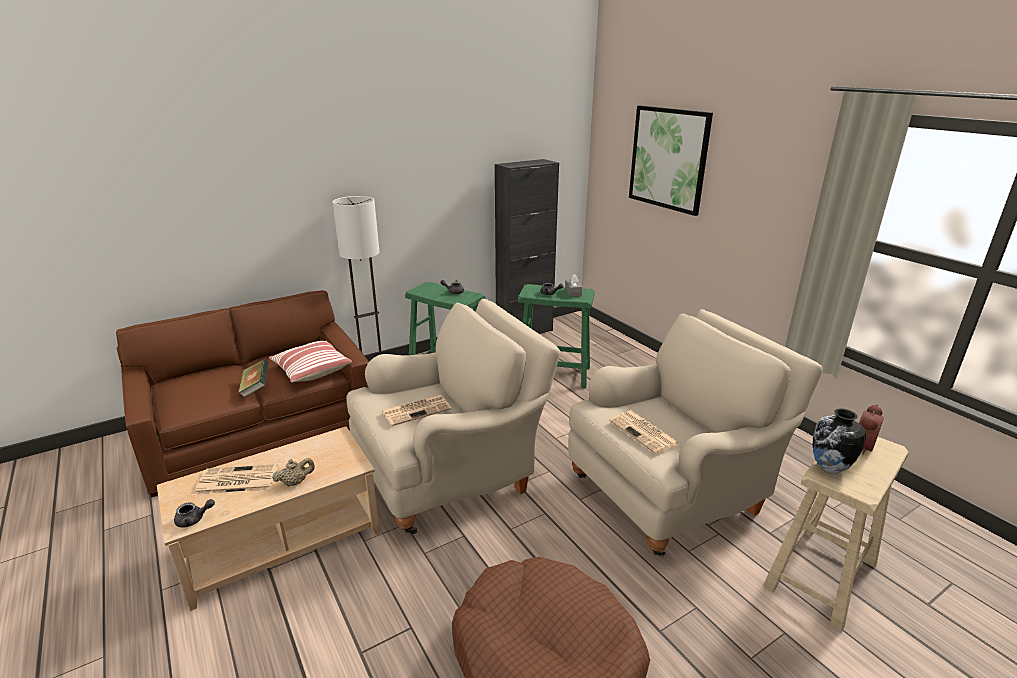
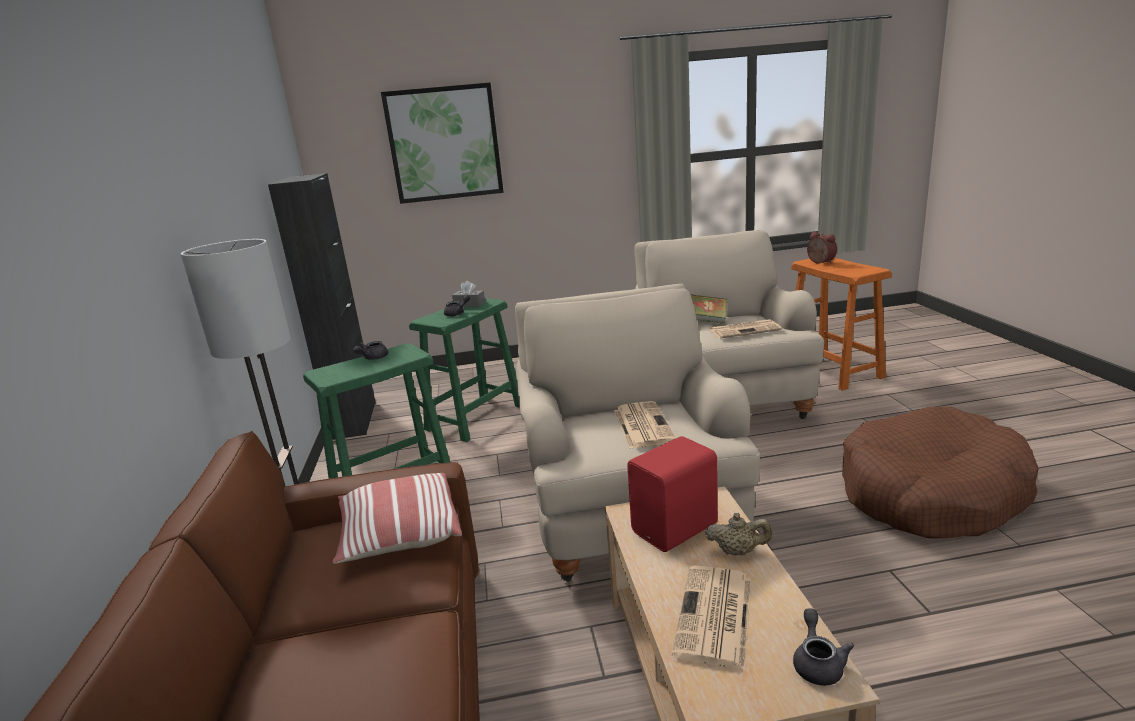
camera: 65 degrees left, 5 degrees down
(256, 388) = (406, 603): book -> book (706, 321)
(295, 482) = (738, 552): beige teapot -> beige teapot turned 105 degrees clockwise
(320, 456) = (677, 529): none -> red speaker
(821, 575) = (831, 370): beige stool -> orange stool
(829, 468) = (847, 271): vase -> none

